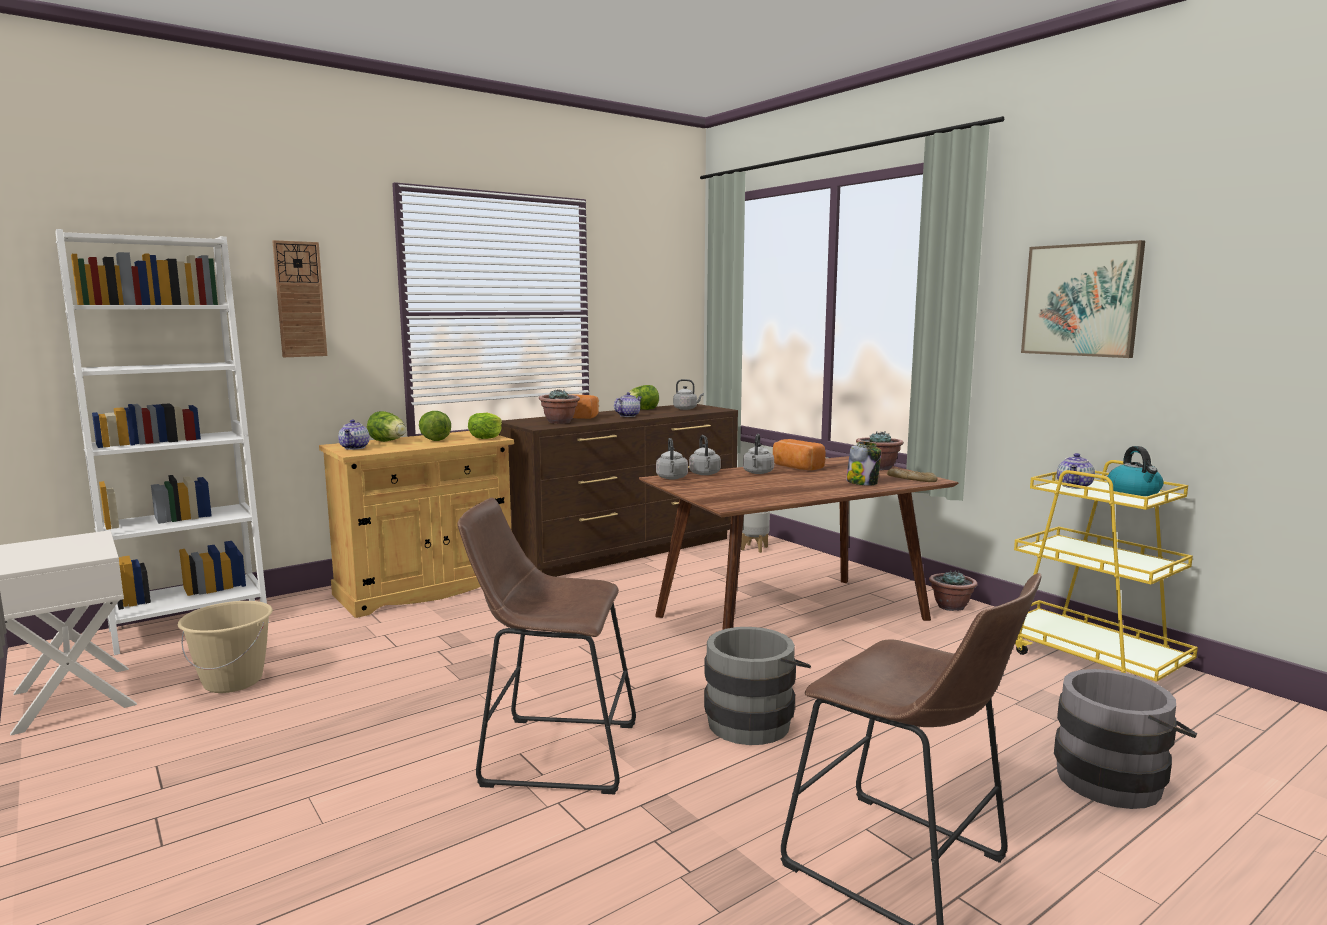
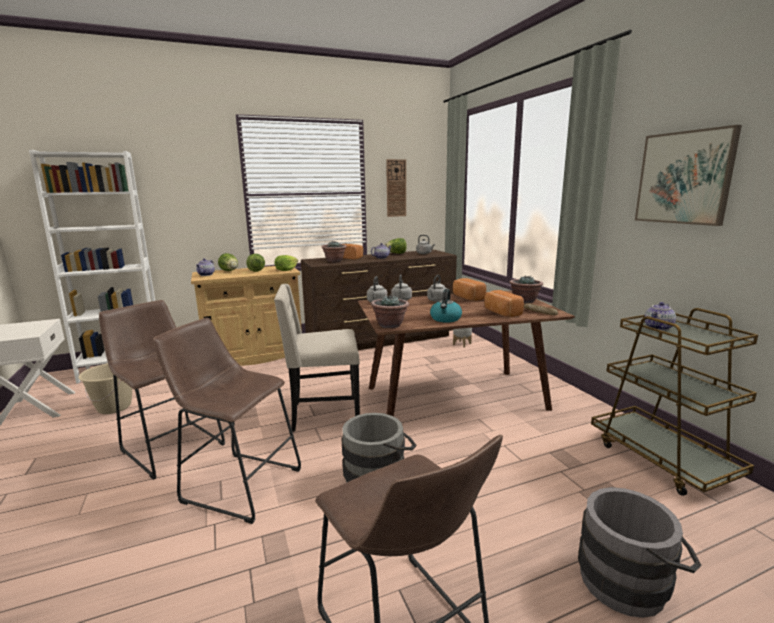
camera: 15 degrees right, 5 degrees up
(300, 299) = (181, 187): wall clock -> wall clock (396, 188)
(394, 720) = (171, 445): none -> brown stool
(612, 656) = (323, 415): none -> beige chair
(862, 483) = (501, 313): jar -> bread
(951, 606) = (572, 400): potted plant -> potted plant (390, 325)
(1090, 659) = (662, 458): yellow cart -> brown cart
(1134, 492) = (708, 336): kettle -> kettle (446, 319)

